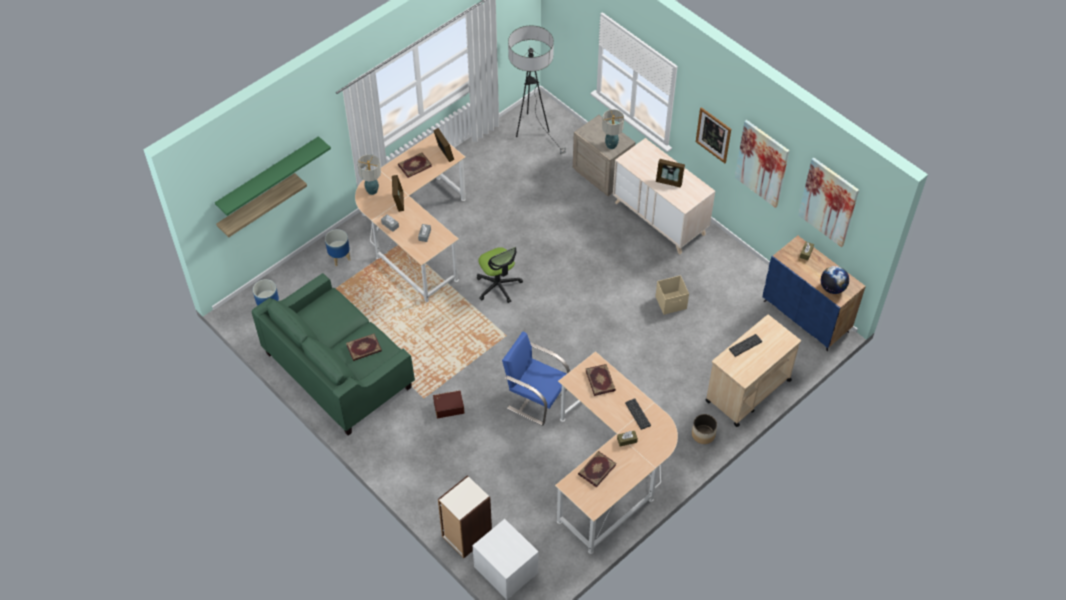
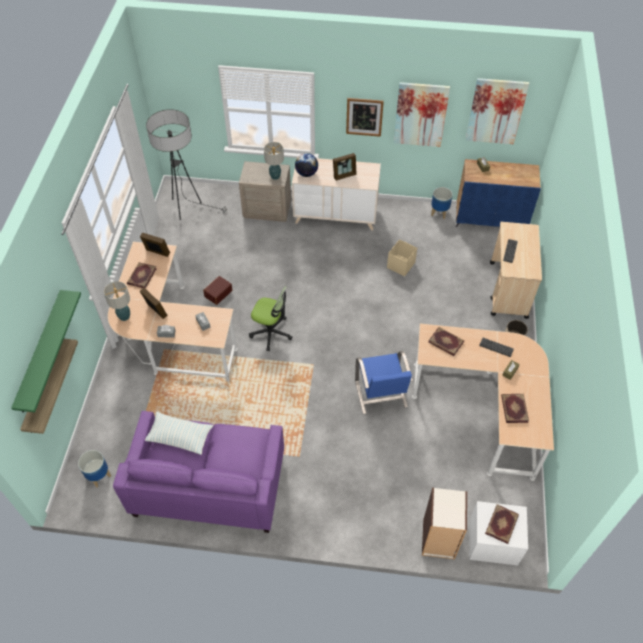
camera: 40 degrees left, 0 degrees up
(334, 312) = (179, 437): none -> pillow
(338, 370) = (209, 485): green sofa -> purple sofa
(340, 258) = (123, 394): planter -> planter (439, 213)
(364, 348) = (234, 448): book -> book (502, 524)
(448, 407) = (324, 449): brown storage box -> brown storage box (218, 293)
(536, 398) = (381, 395): blue chair -> blue chair turned 90 degrees counterclockwise
(832, 288) = (522, 178): globe -> globe (306, 173)

